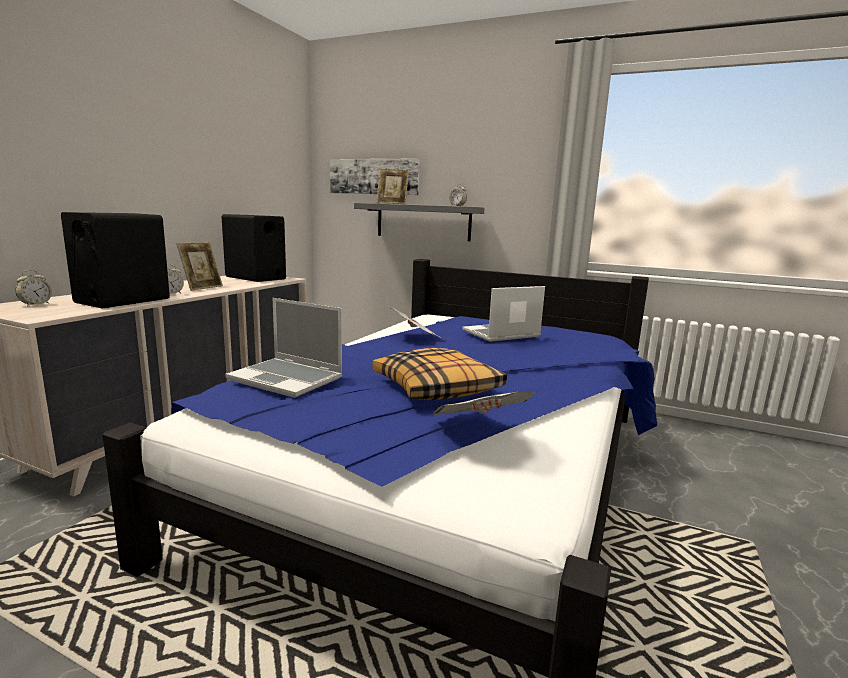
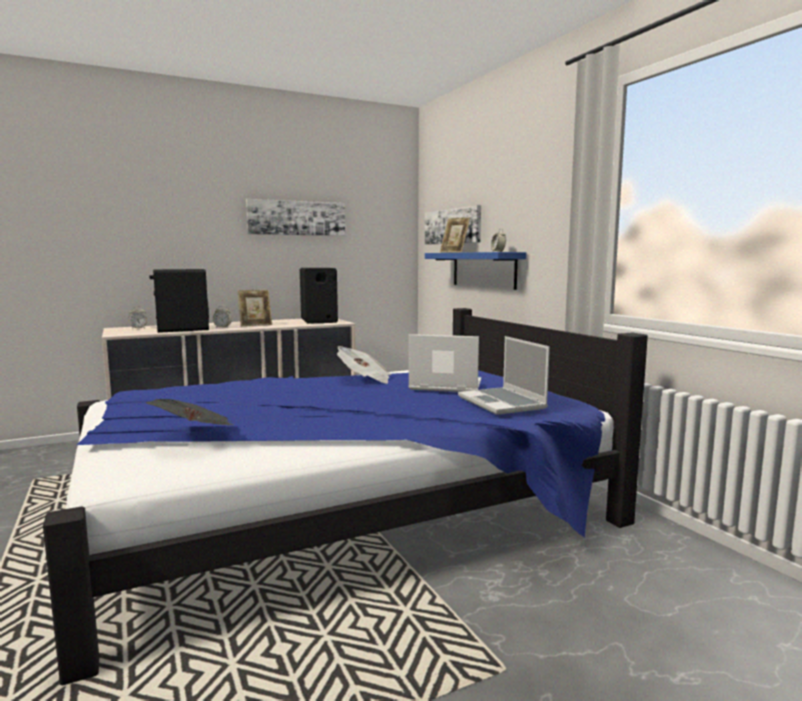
camera: 40 degrees right, 5 degrees down
(208, 151) = (296, 218): none -> picture
(287, 379) = (192, 389): laptop -> laptop (503, 403)
(423, 222) = (483, 269): grey shelf -> blue shelf
(437, 388) = (260, 411): pillow -> none

